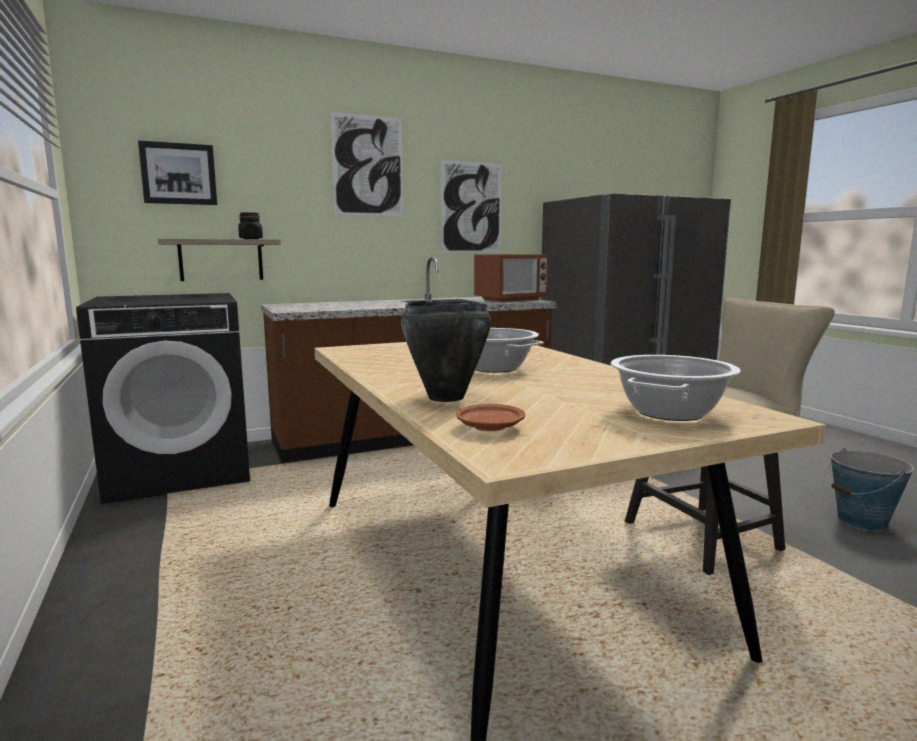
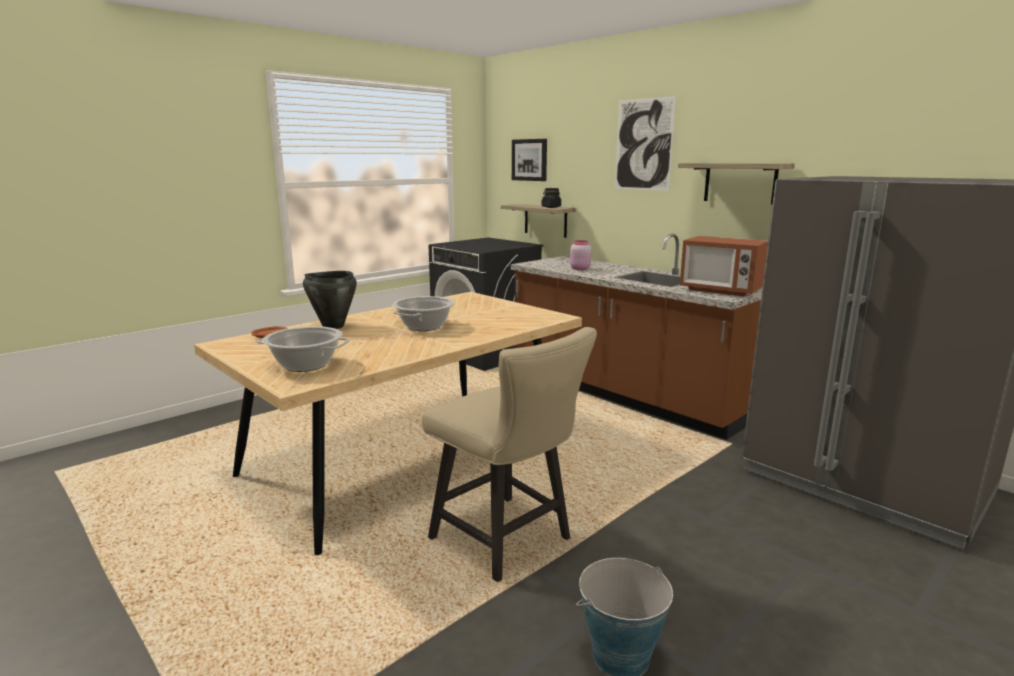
camera: 70 degrees right, 5 degrees up
(355, 306) = (579, 269): none -> pink jar
(471, 207) = (740, 183): picture -> shelf

